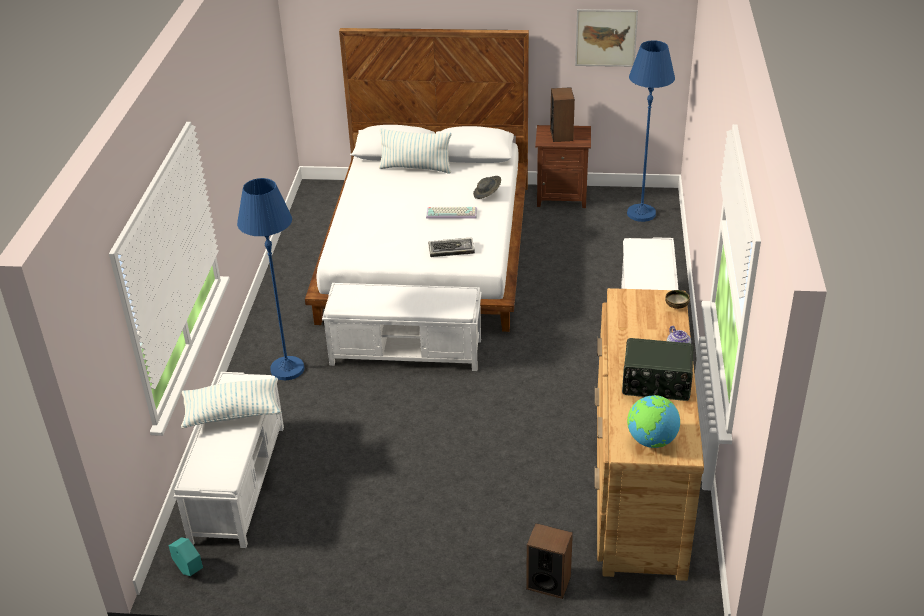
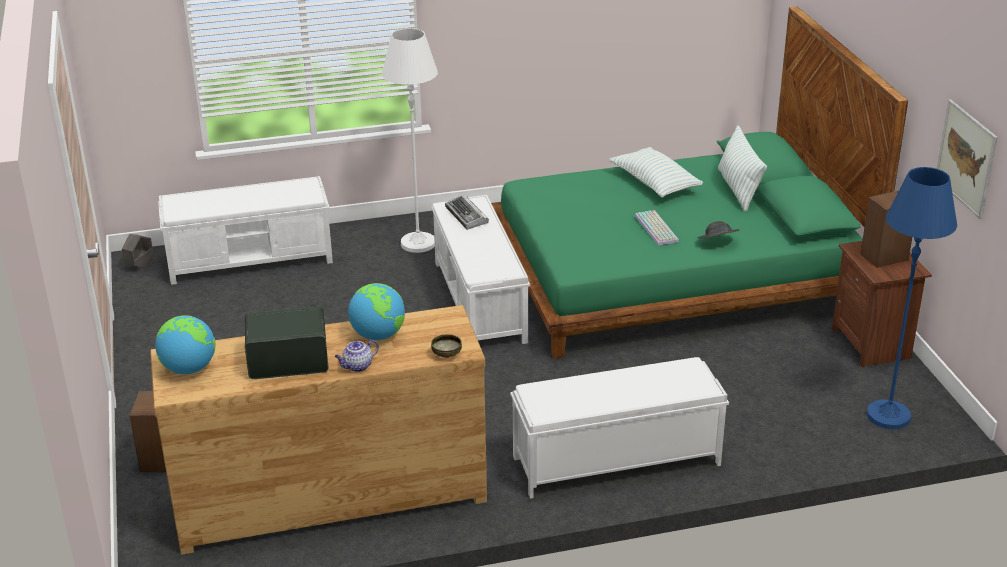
camera: 70 degrees right, 5 degrees down
(189, 570) = (140, 265): turquoise planter -> grey planter
(232, 413) = (263, 195): pillow -> pillow (654, 183)
(287, 369) = (418, 243): blue floor lamp -> white floor lamp
(427, 251) = (674, 274): white bed -> green bed
(452, 250) = (582, 243): keyboard -> keyboard (467, 216)
(637, 334) = (378, 335): none -> globe
(656, 384) = (288, 359): radio -> radio turned 90 degrees clockwise

